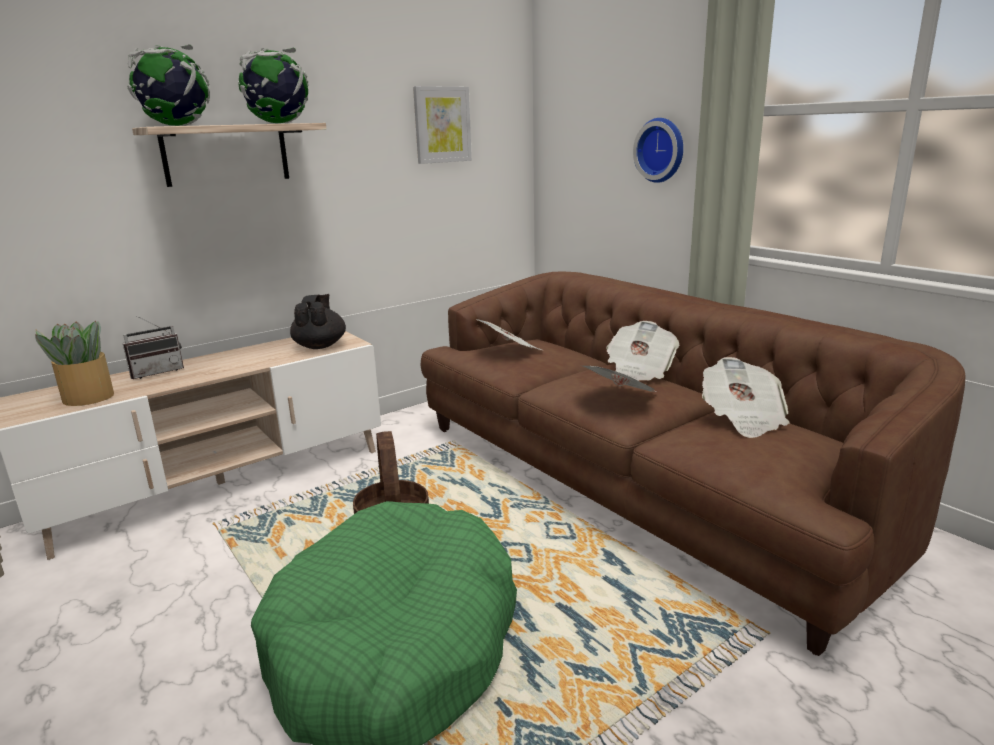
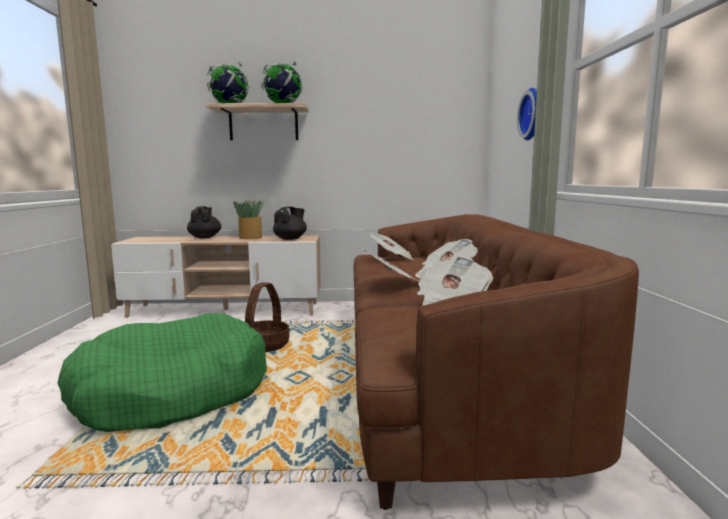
camera: 35 degrees right, 10 degrees down
(87, 397) = (161, 240): potted plant -> potted plant (250, 237)
(157, 372) = (205, 237): radio -> black teapot
(442, 125) = (408, 111): picture -> none

